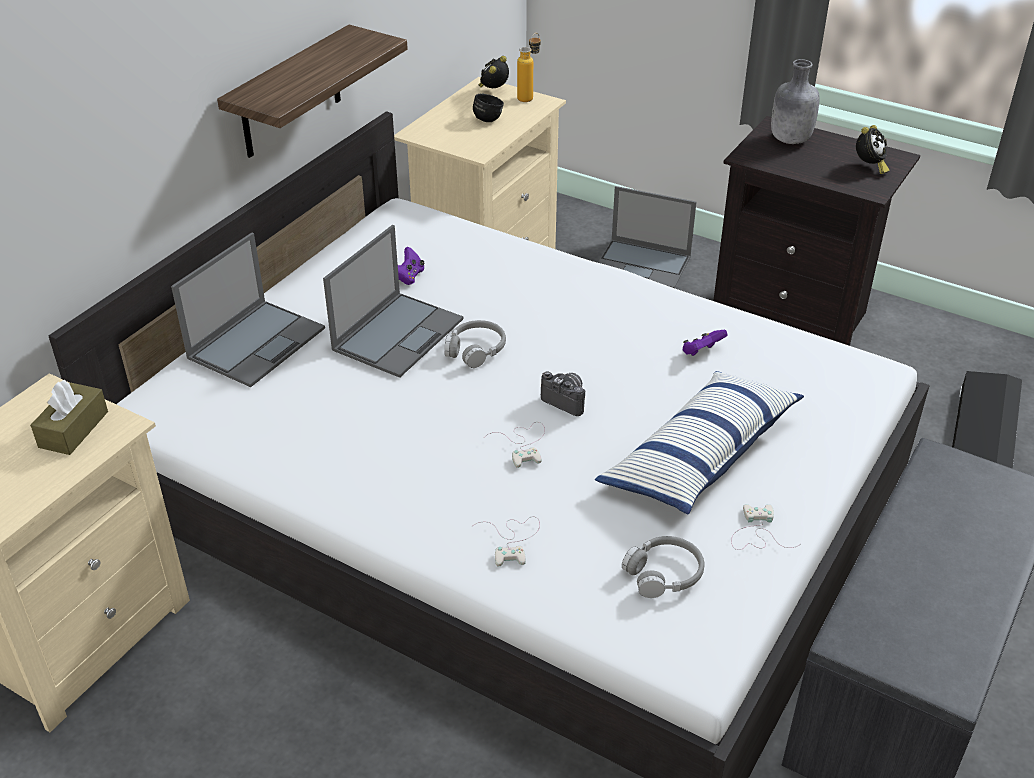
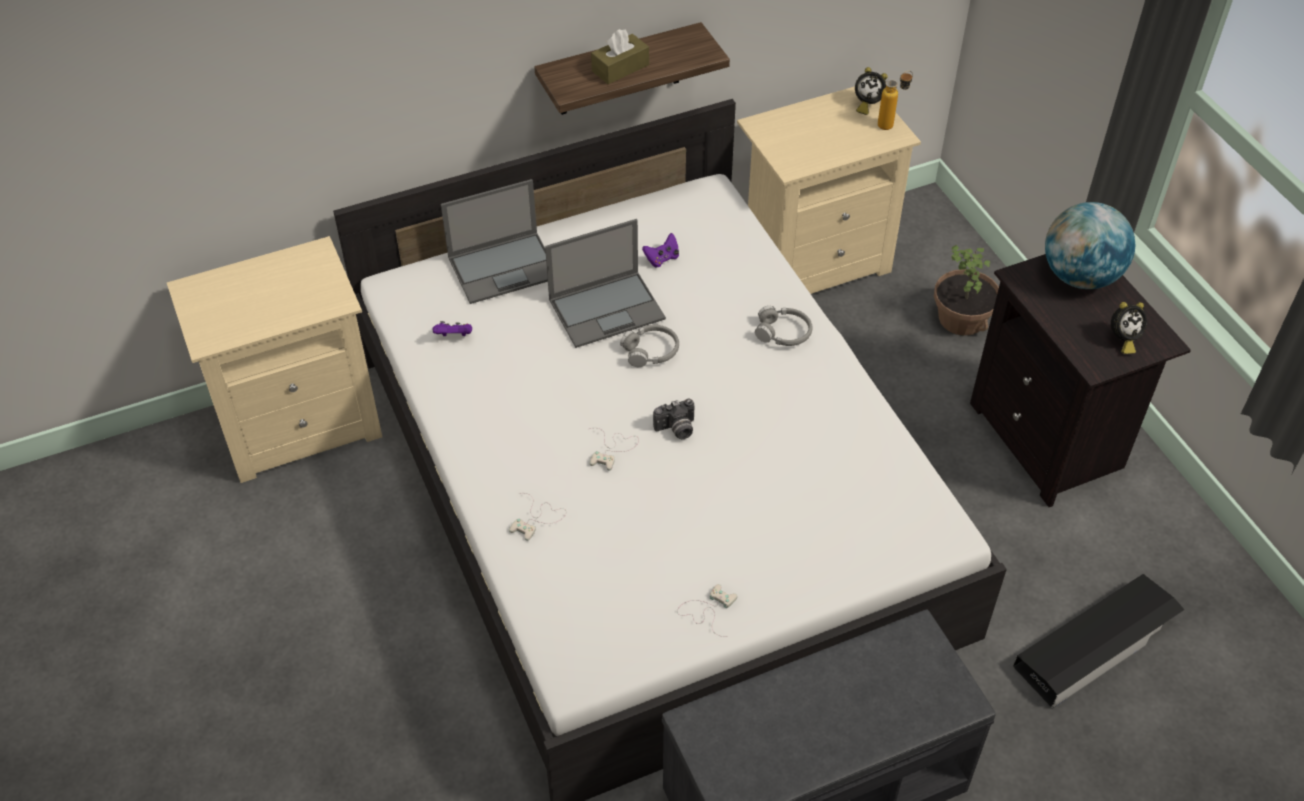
camera: 35 degrees right, 10 degrees up
(73, 429) = (311, 290): brown tissue box -> brown tissue box (620, 68)
(487, 118) = (832, 133): black mug -> none
(494, 91) = (867, 104): alarm clock -> alarm clock turned 150 degrees counterclockwise
(567, 400) = (676, 429): camera -> camera turned 90 degrees clockwise
(643, 264) = (962, 318): laptop -> potted plant
(664, 574) = (612, 601): grey headphones -> grey headphones (783, 333)
(700, 456) = (728, 528): pillow -> none
(701, 352) = (821, 442): purple game controller -> purple game controller (454, 336)
(789, 140) = (1080, 276): grey bottle -> globe

